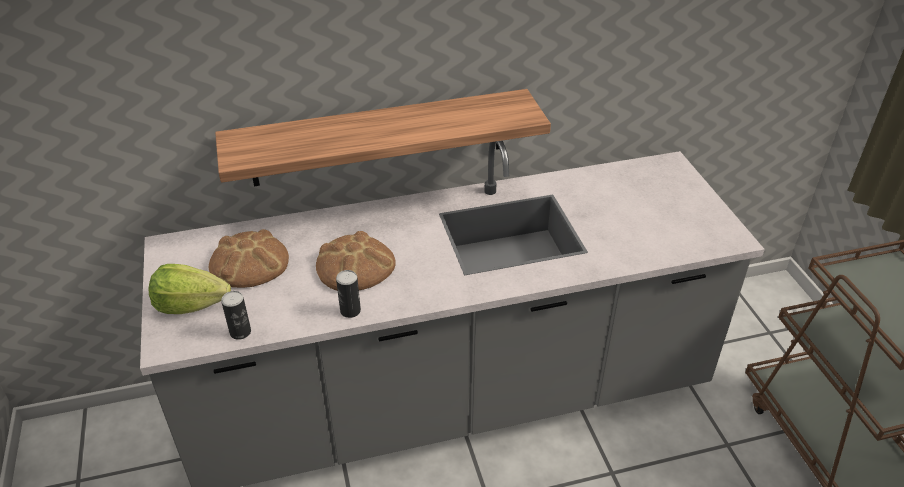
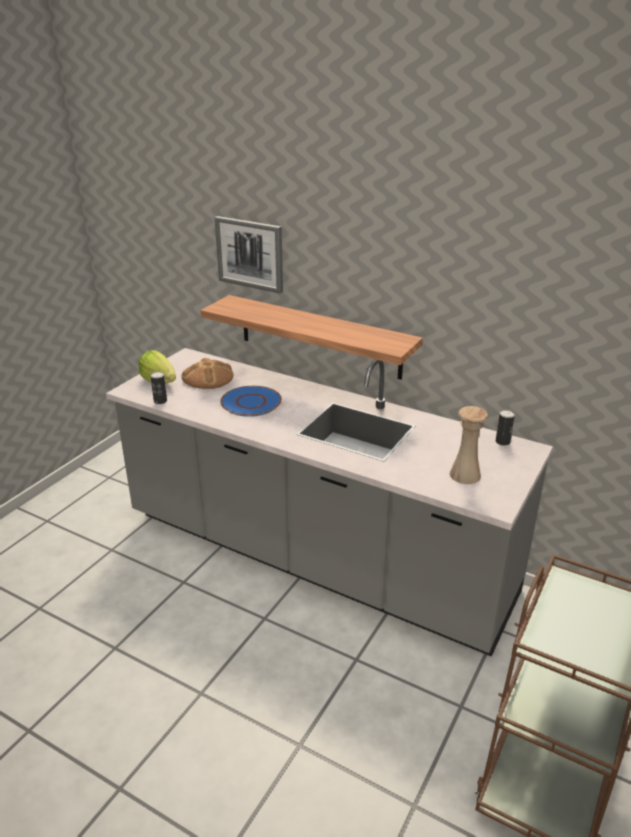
camera: 45 degrees right, 10 degrees down
(248, 59) = (250, 254): none -> picture
(350, 311) = (217, 418): can -> can (502, 442)
(355, 266) = (250, 402): bread -> blue plate
(667, 223) = (465, 475): none -> beige vase

